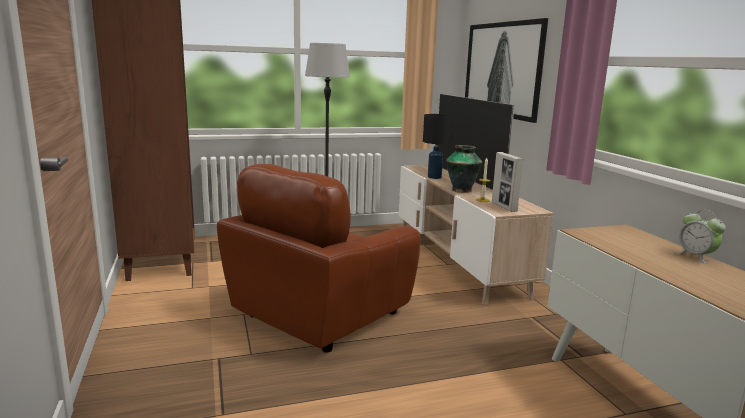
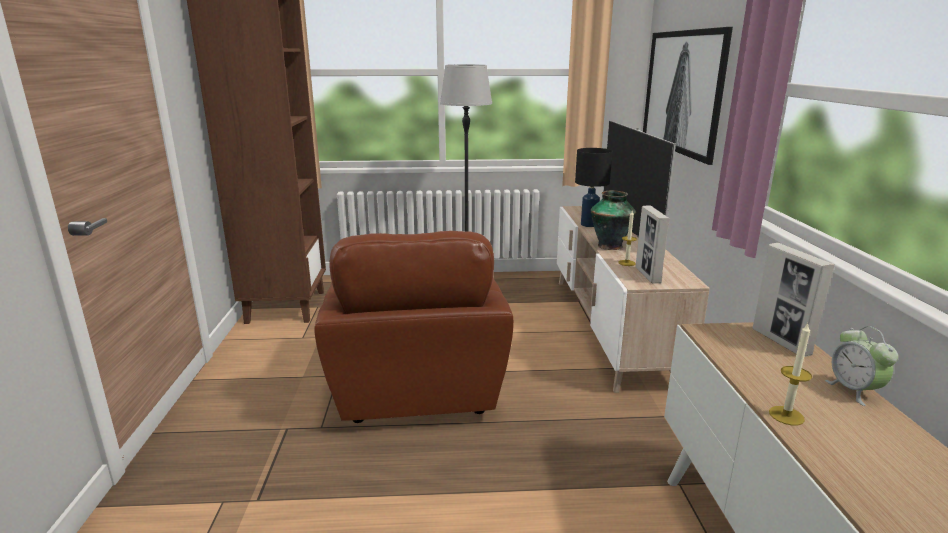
camera: 15 degrees right, 5 degrees up
(321, 315) = (417, 386): brown armchair -> brown armchair turned 60 degrees counterclockwise
(632, 235) = (781, 342): none -> picture frame
(666, 272) = (786, 415): none -> candle

